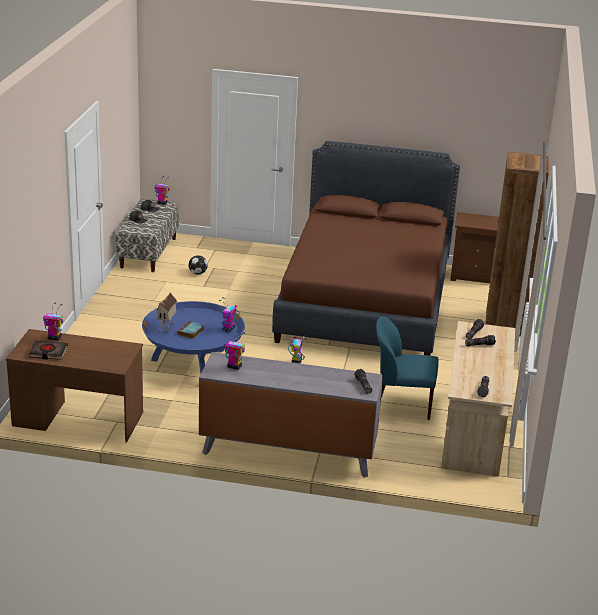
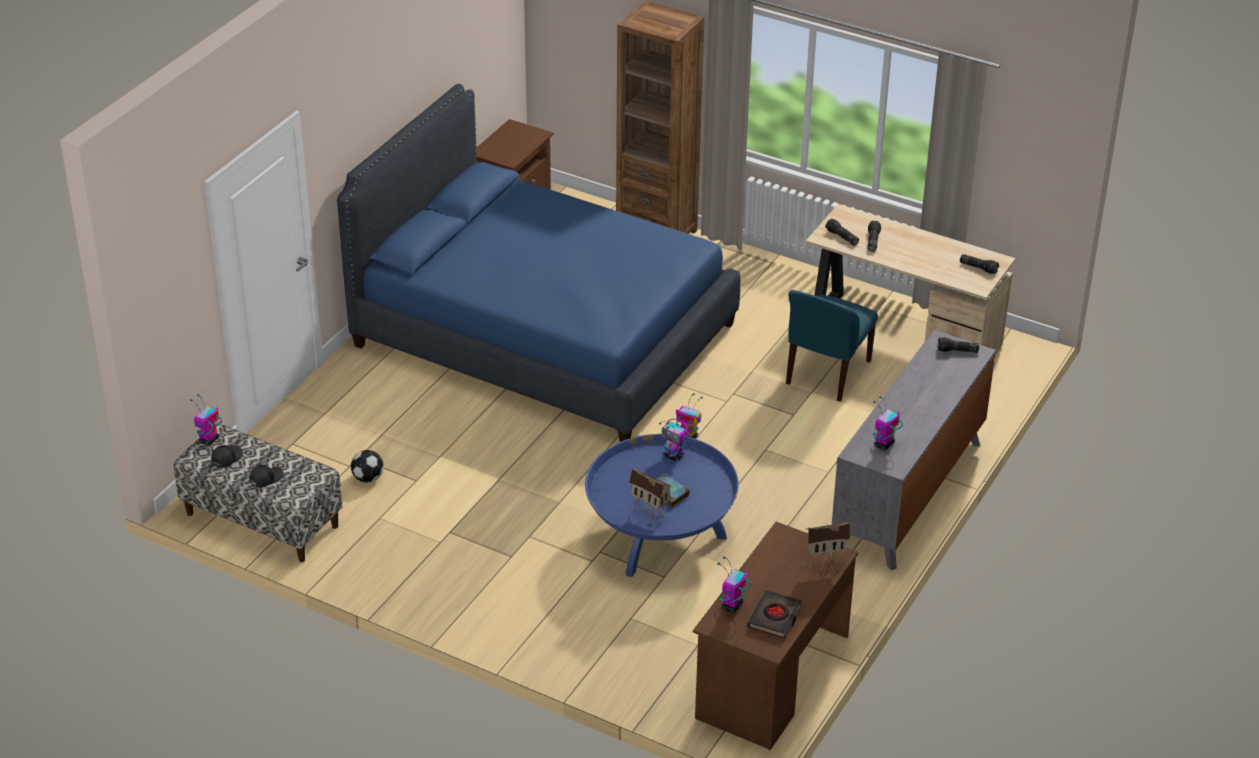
camera: 70 degrees left, 10 degrees up
(106, 363) = (824, 564): none -> toy house
(365, 302) = (544, 334): brown bed -> blue bed

